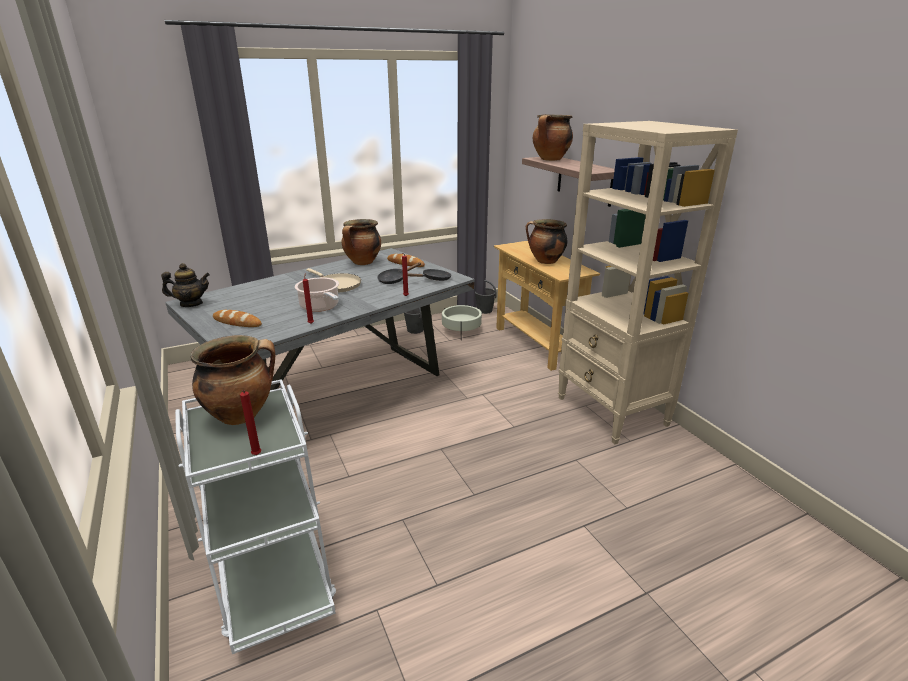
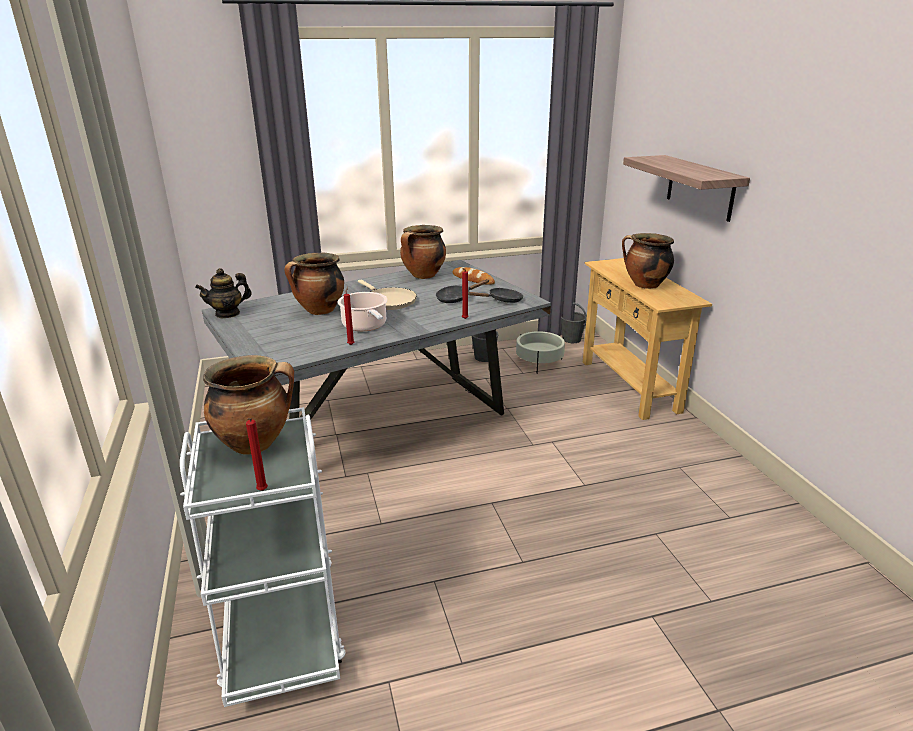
camera: 10 degrees right, 0 degrees up
(191, 304) = (228, 313): teapot -> teapot turned 150 degrees clockwise
(237, 322) = (272, 338): bread -> none
(550, 160) = (658, 160): cooking pot -> cooking pot (319, 311)
(612, 412) = (712, 478): beige bookcase -> none

